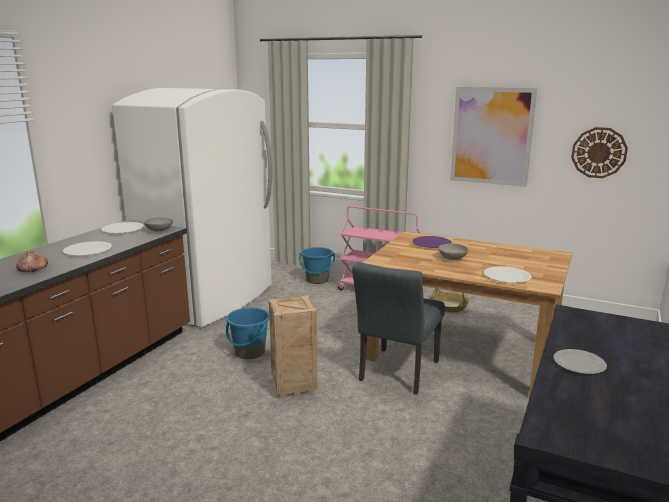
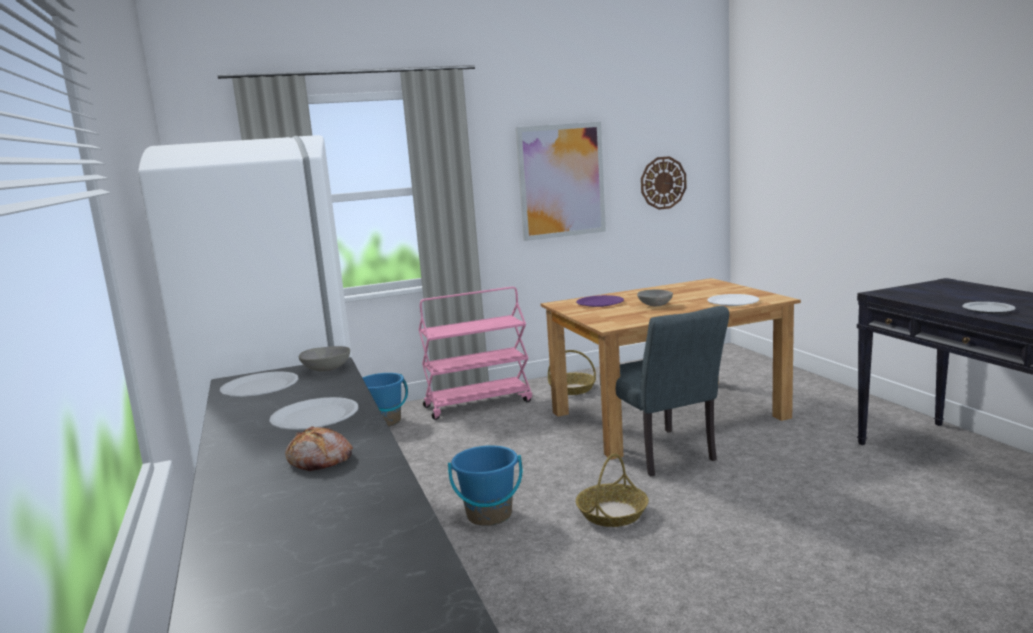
camera: 45 degrees left, 5 degrees down
(295, 386) = (612, 513): crate -> basket

